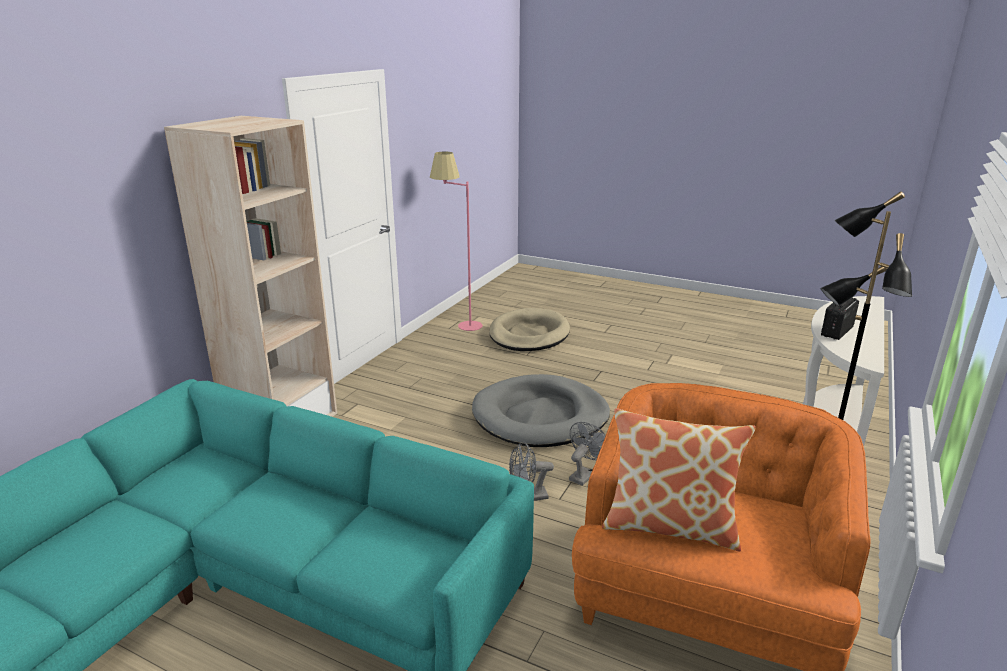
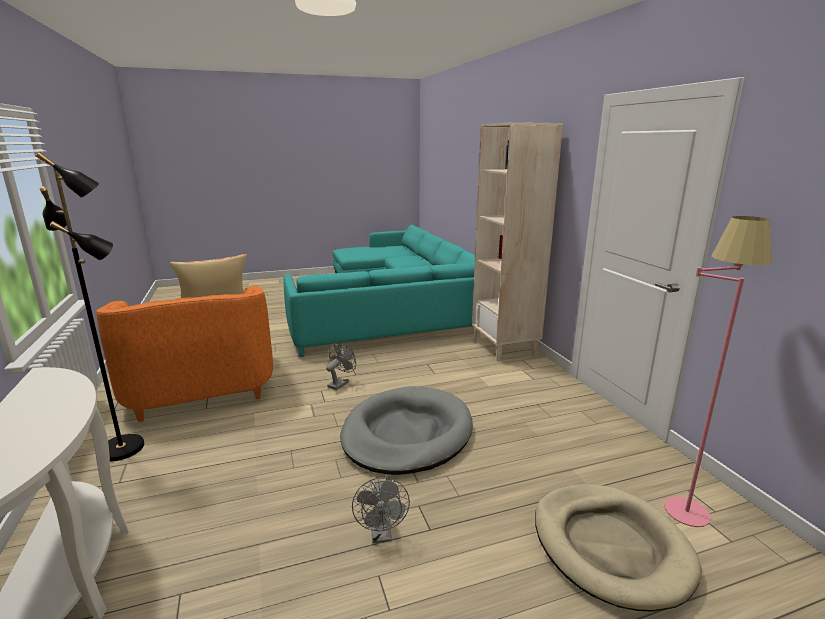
camera: 135 degrees right, 5 degrees down
(584, 474) = (320, 409): grey fan -> grey fan (382, 535)
(836, 331) = (58, 406): radio -> none

